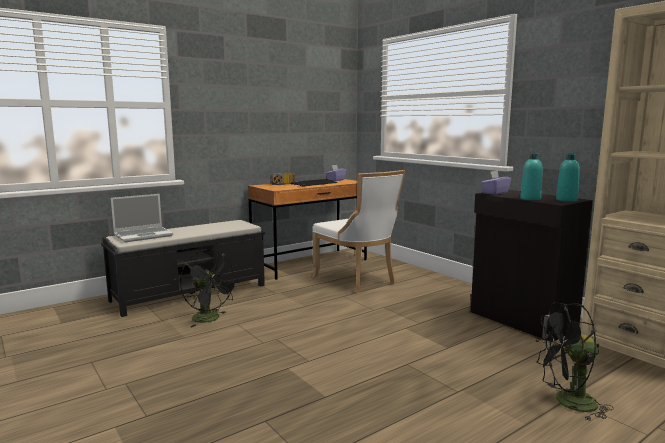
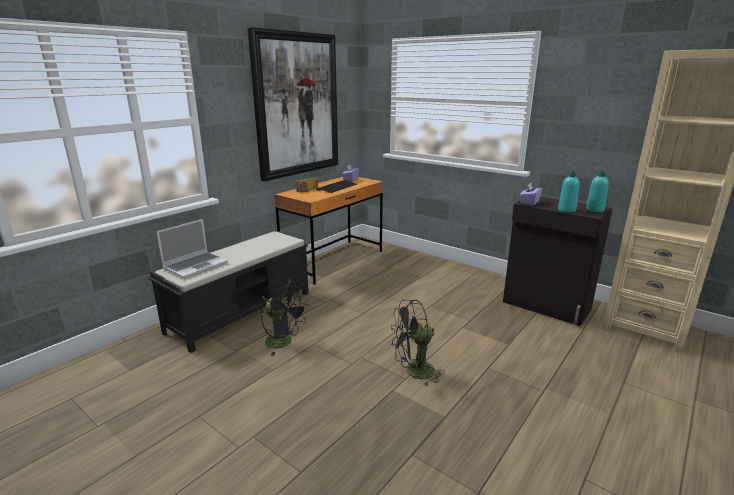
camera: 15 degrees left, 10 degrees up
(279, 101) = (297, 105): none -> picture
(357, 280) = (389, 277): white chair -> none
(567, 403) = (626, 387): black fan -> black fan (414, 372)

